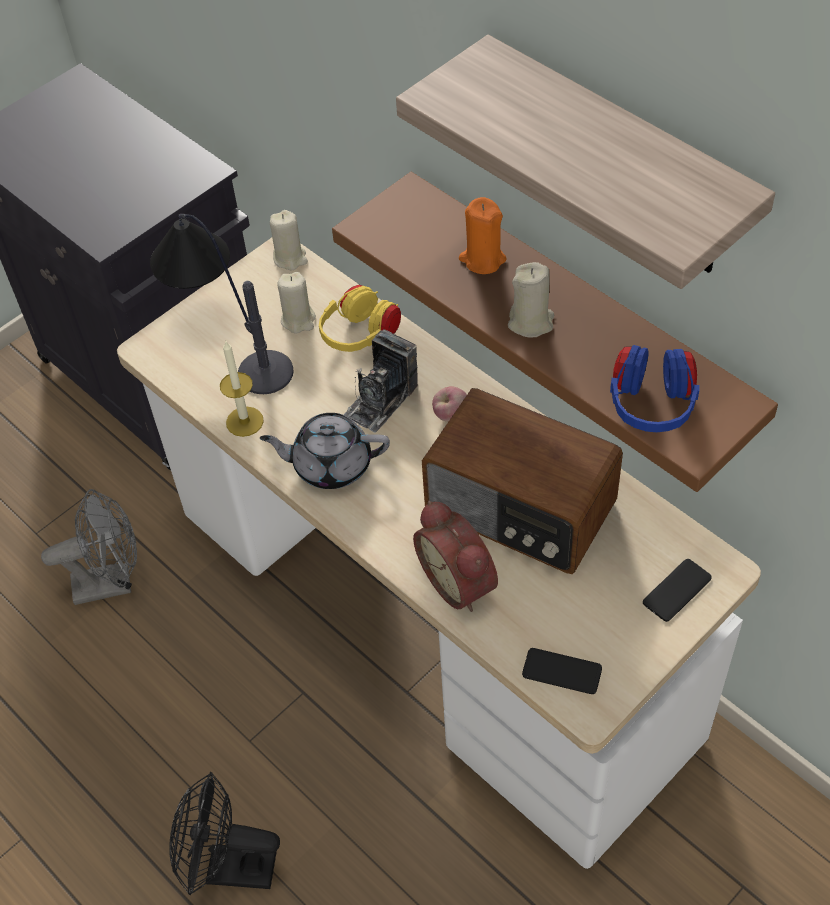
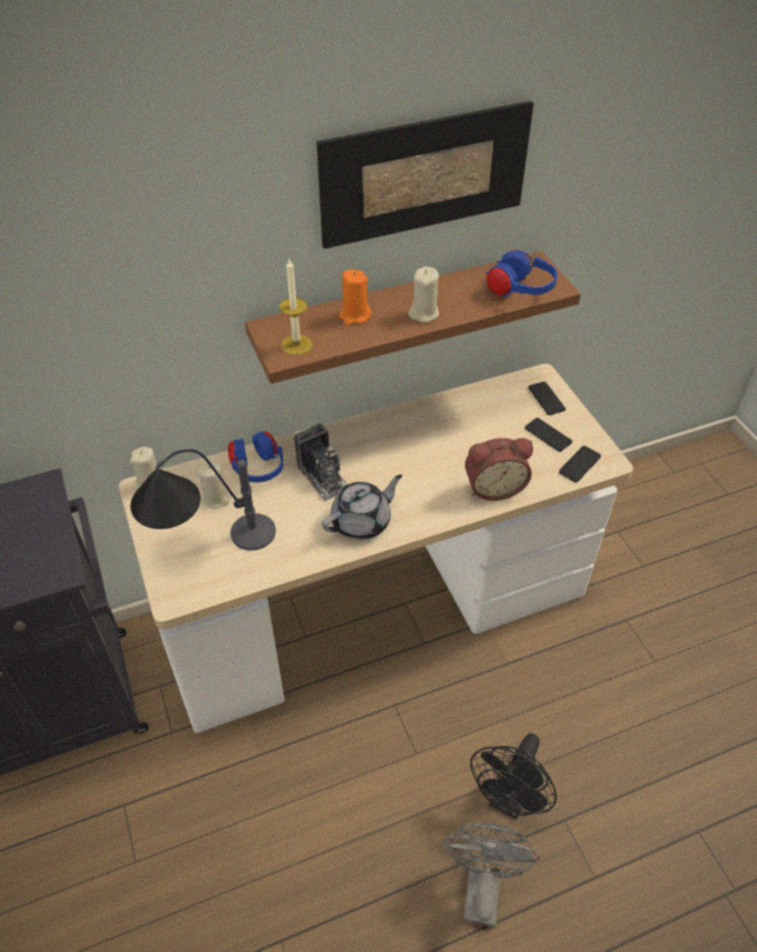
camera: 70 degrees left, 5 degrees down
(112, 582) = (225, 810): grey fan -> grey fan (481, 886)
(244, 421) = (291, 558): candle -> candle (296, 345)
(330, 464) = (362, 521): grey teapot -> grey teapot turned 150 degrees counterclockwise
(360, 336) = (258, 469): yellow headphones -> blue headphones
(451, 416) = (360, 448): apple -> none
(520, 509) = (454, 442): radio -> none
(599, 615) = (548, 435): none -> phone
(618, 162) = (424, 174): shelf -> picture

